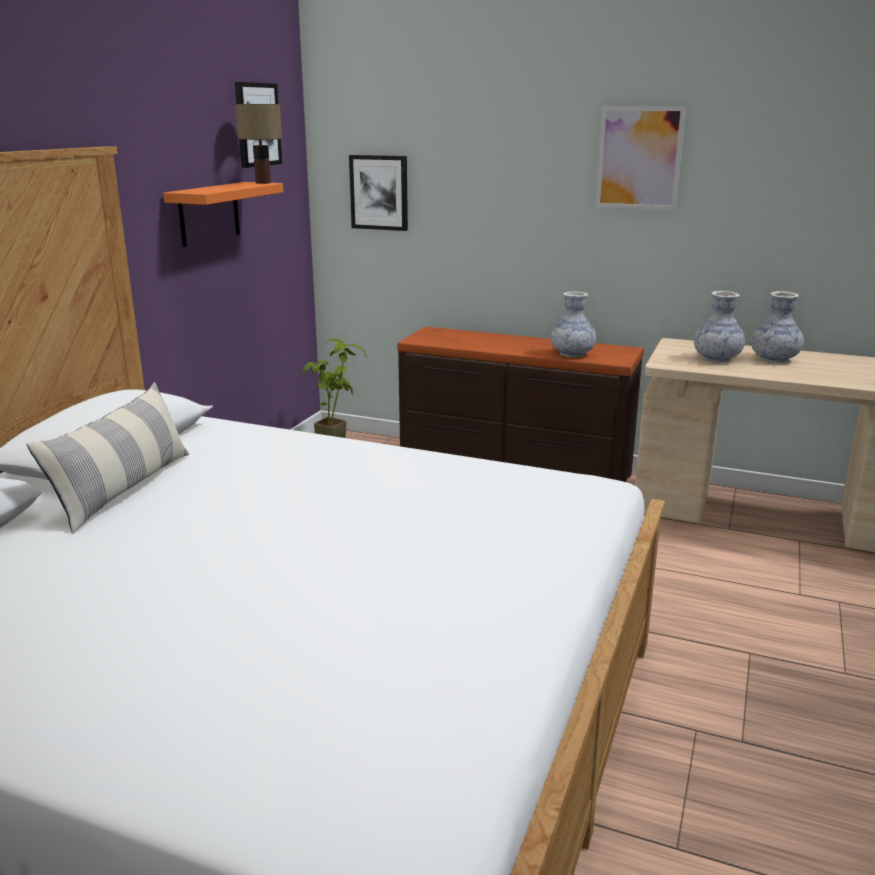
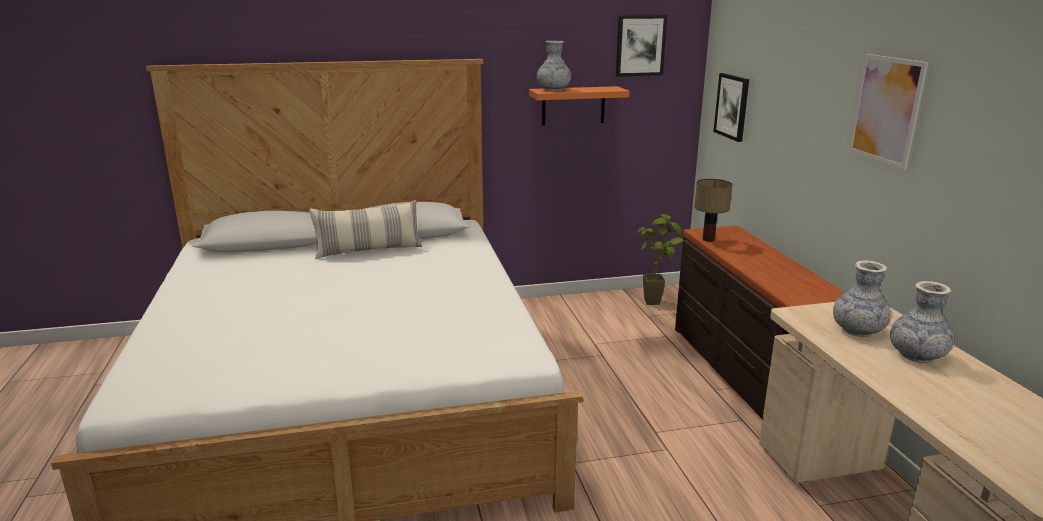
camera: 55 degrees right, 0 degrees up
(262, 183) = (616, 89): table lamp -> table lamp (708, 239)
(572, 354) = (777, 282): vase -> vase (553, 89)

